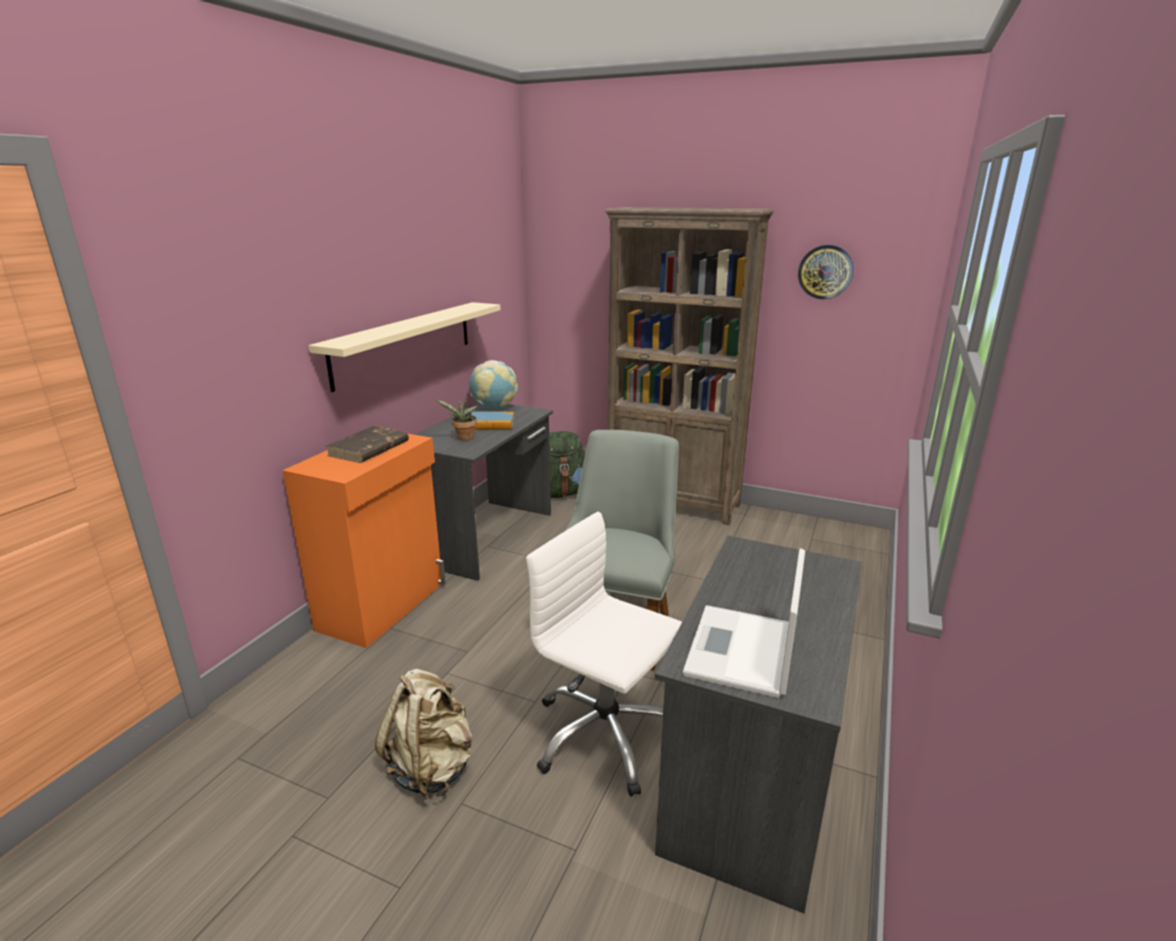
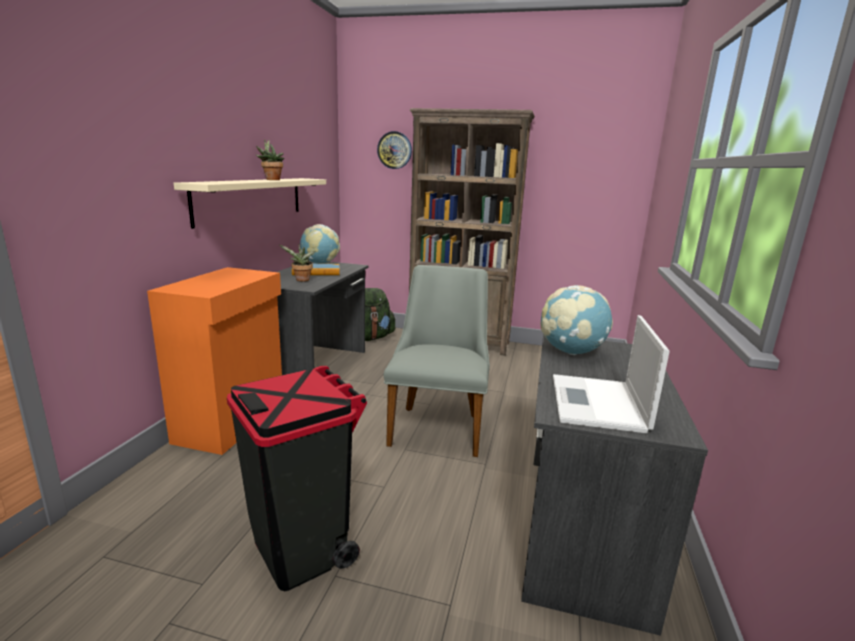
camera: 10 degrees left, 5 degrees down
(368, 449) = (225, 278): brown book -> none
(428, 317) = (271, 179): none -> potted plant
(432, 767) = (301, 548): beige backpack -> black trash can
(605, 735) = (451, 508): white office chair -> none
(748, 567) = (571, 351): none -> globe
(825, 272) = (572, 162): wall clock -> wall clock (394, 150)

